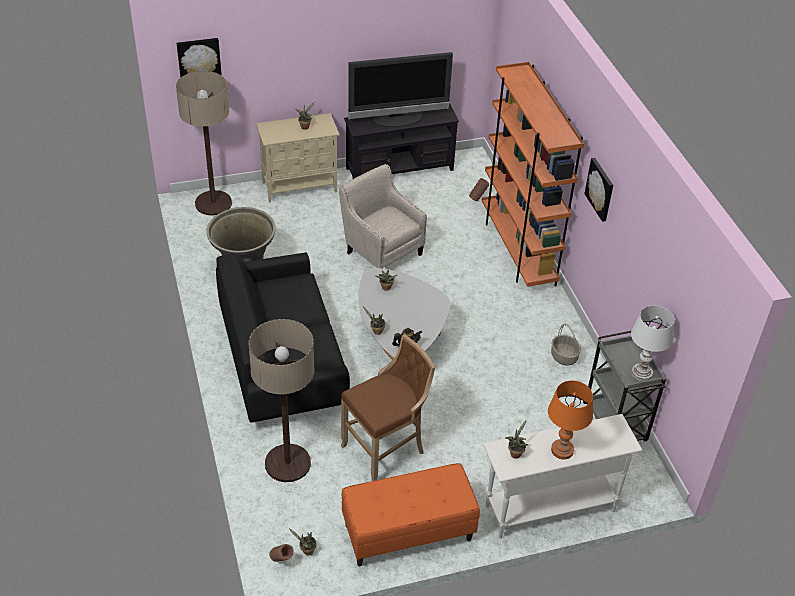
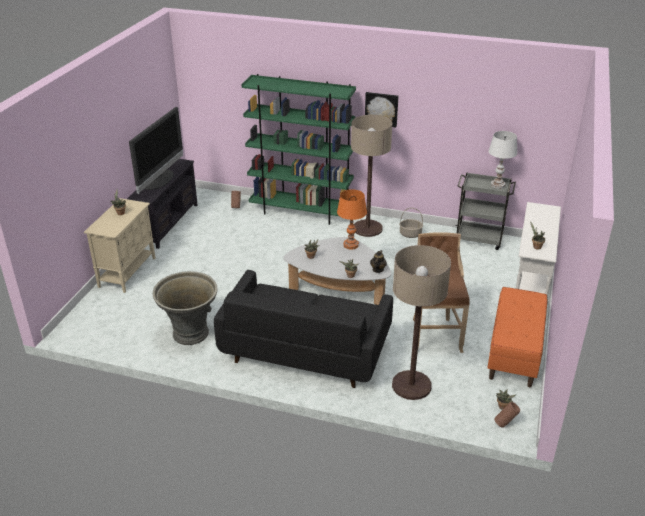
camera: 55 degrees left, 10 degrees down
(198, 57) = (36, 186): picture -> none
(213, 203) = (89, 320): floor lamp -> floor lamp (367, 228)
(382, 250) = (240, 262): beige armchair -> none
(518, 250) = (301, 212): orange bookcase -> green bookcase
(562, 450) = (544, 231): orange table lamp -> orange table lamp (351, 245)

